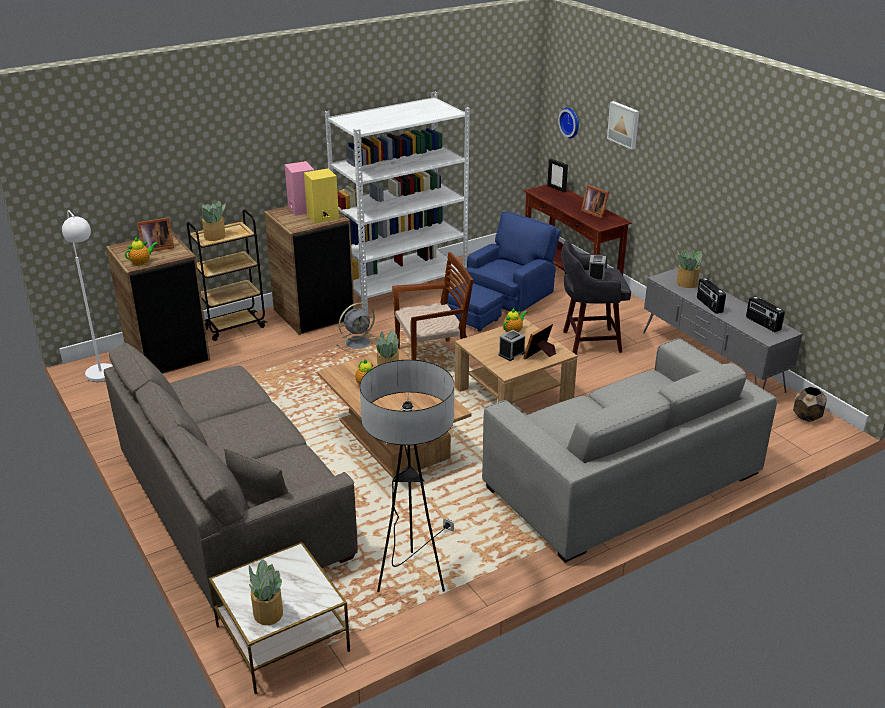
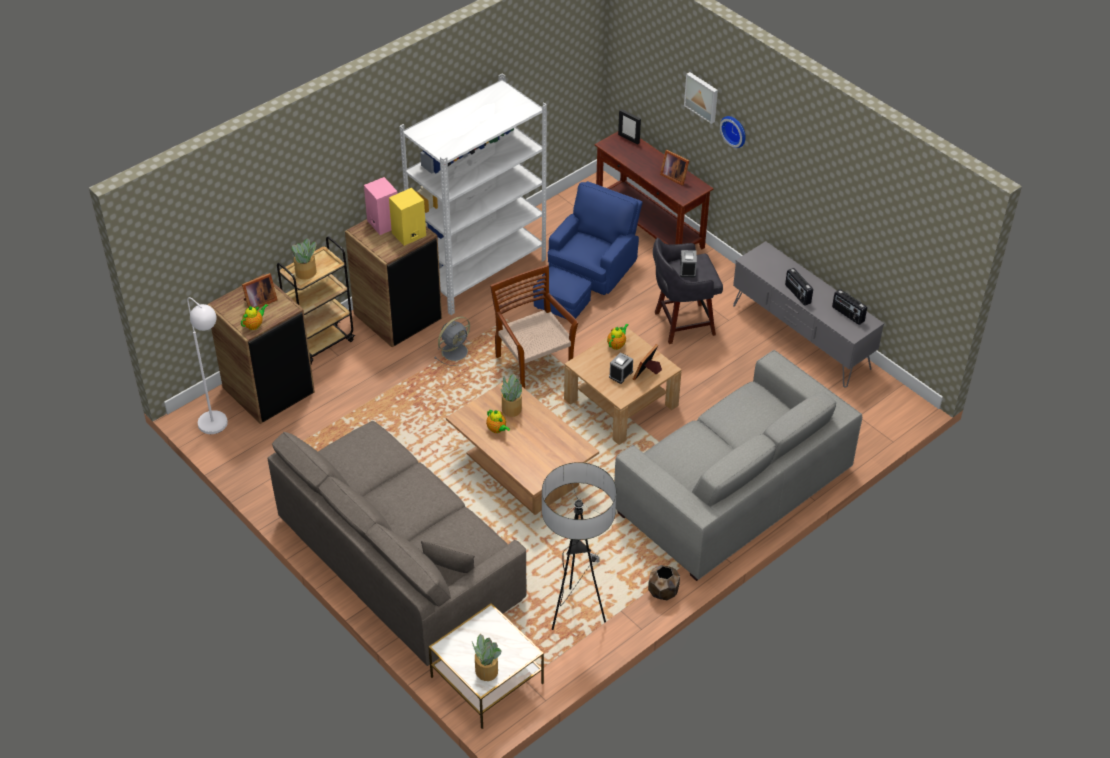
camera: 10 degrees left, 15 degrees up
(432, 358) = (533, 363): brown armchair -> brown armchair turned 90 degrees counterclockwise
(571, 122) = (641, 75): wall clock -> wall clock (735, 130)
(686, 283) = (774, 265): potted plant -> none
(806, 417) = (889, 397): brown planter -> brown planter (663, 592)

